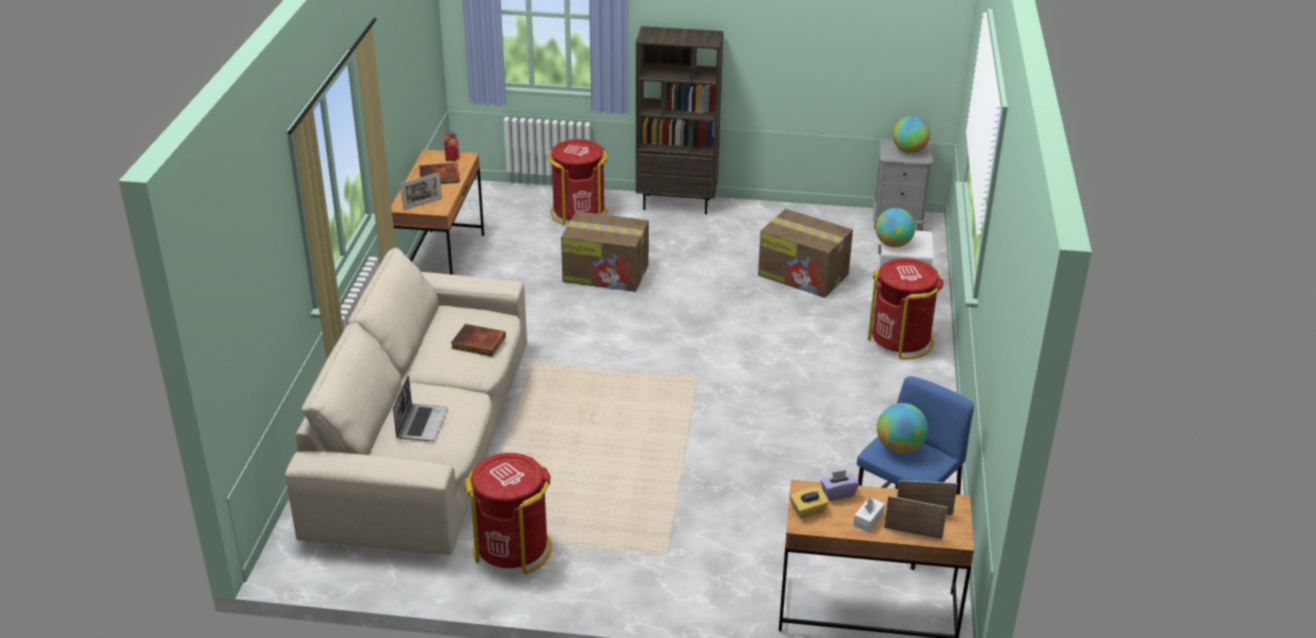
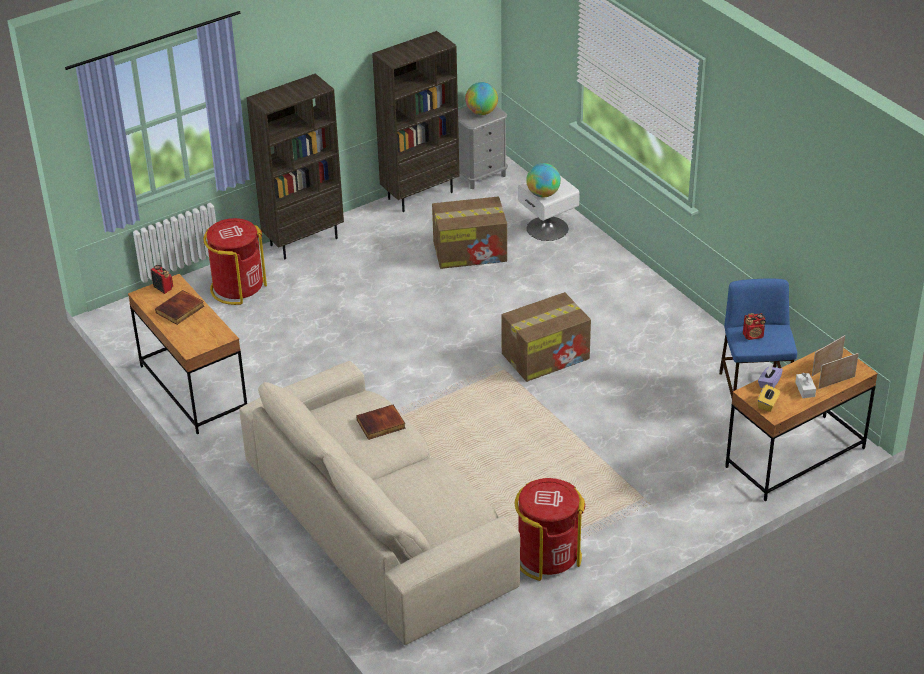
camera: 40 degrees left, 5 degrees up
(421, 423) = (430, 503): laptop -> none
(422, 204) = (204, 339): picture frame -> none
(607, 273) = (331, 326): cardboard box -> cardboard box (546, 355)
(822, 214) = (420, 195): none -> brown bookcase
(899, 447) = (753, 335): globe -> radio
(901, 340) = (594, 266): red trash can -> none

